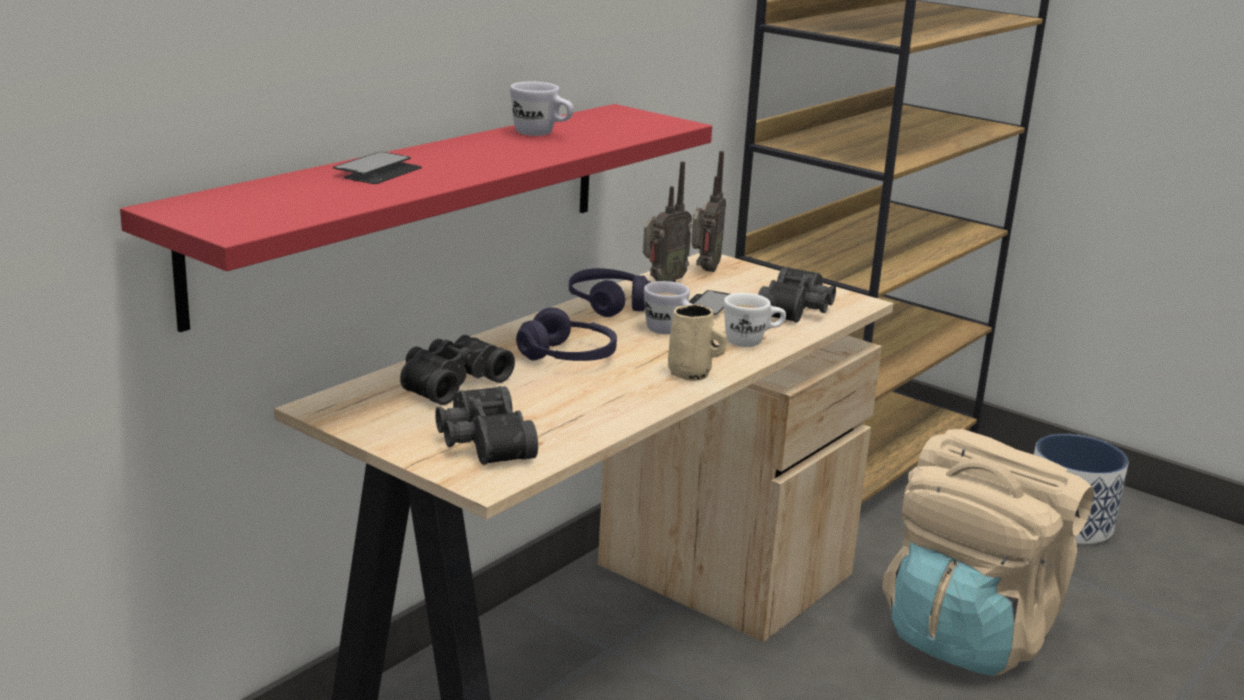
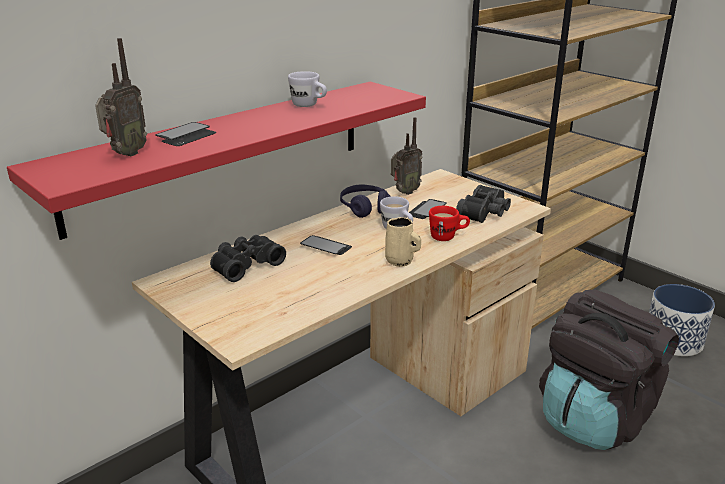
camera: 10 degrees right, 5 degrees up
(481, 442) = (247, 311): black binoculars -> none
(568, 357) = (326, 247): purple headphones -> phone
(704, 270) = (433, 183): radio -> radio (125, 154)
(752, 342) = (448, 237): white mug -> red mug
(970, 633) = (595, 417): beige backpack -> black backpack

